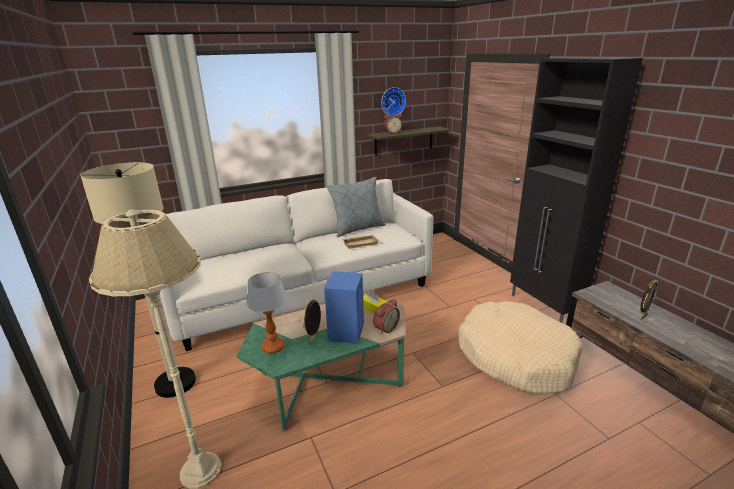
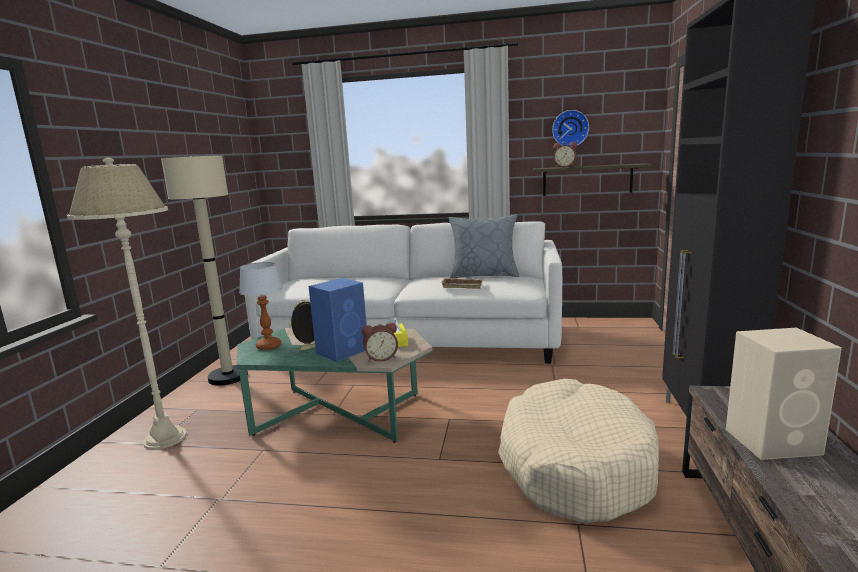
camera: 35 degrees right, 10 degrees down
(642, 317) = (774, 441): picture frame -> beige speaker

